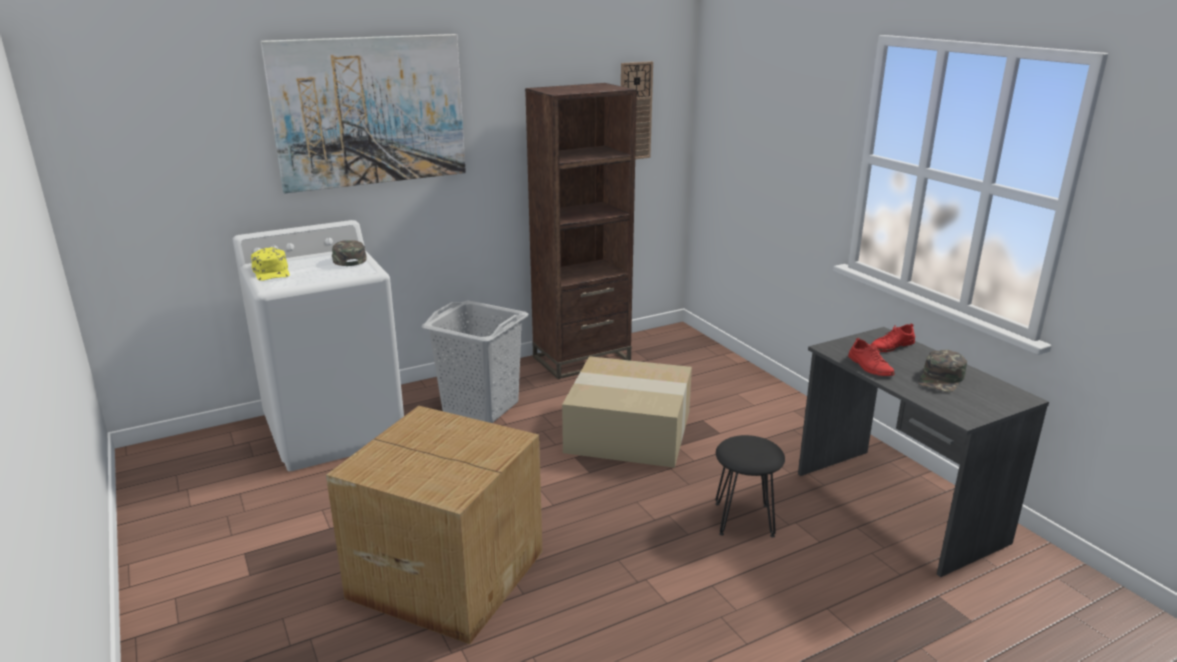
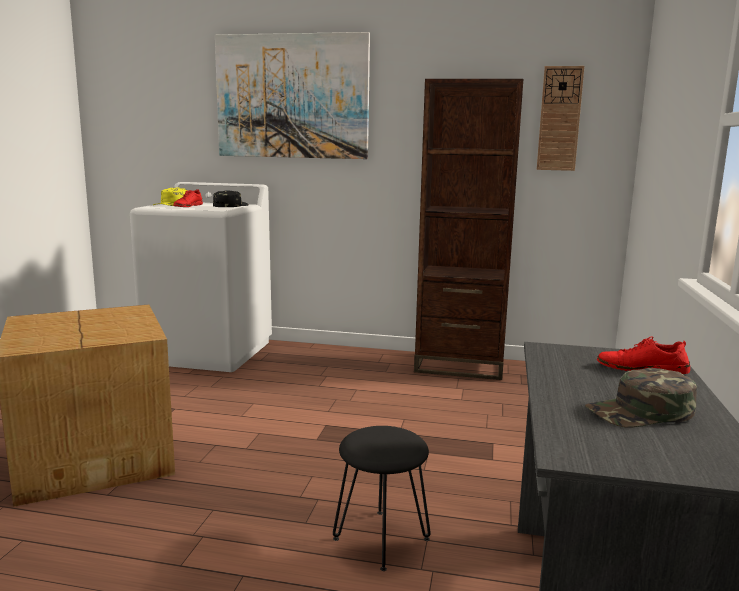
camera: 40 degrees right, 10 degrees down
(348, 259) = (230, 206): green cap -> black cap
(481, 407) = (322, 370): grey laundry basket -> none
(630, 431) = (407, 425): cardboard box -> none
(870, 366) = (558, 373): red shoe -> red shoe (188, 206)

